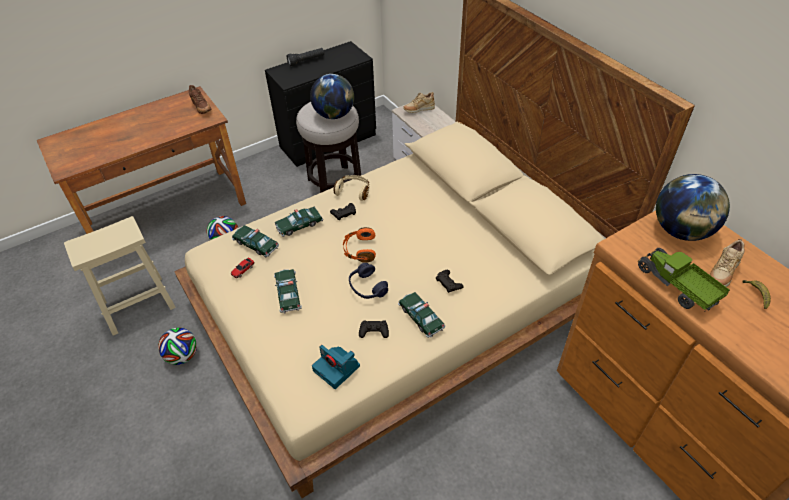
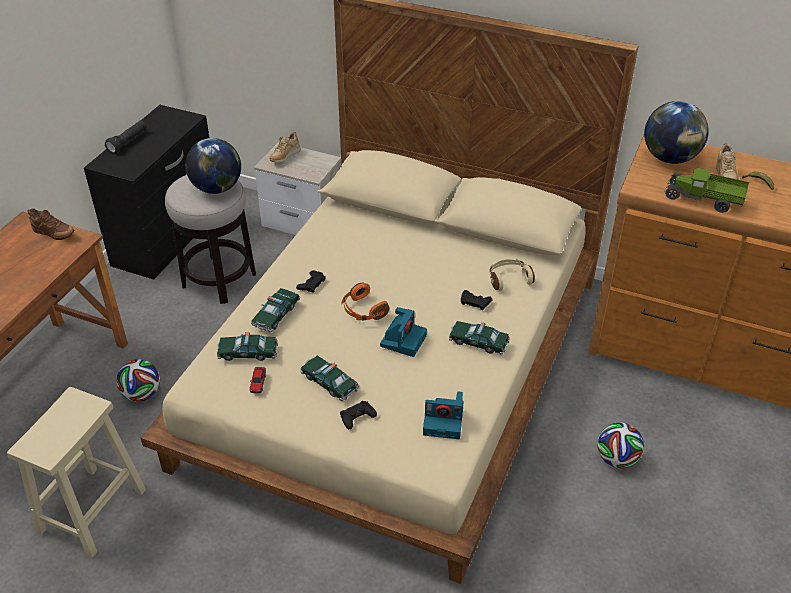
camera: 35 degrees left, 5 degrees down
(182, 356) = (205, 532): football -> football (616, 459)
(353, 191) = (300, 260): beige headphones -> beige headphones (509, 279)
(367, 287) = (403, 340): blue headphones -> camera
(374, 331) = (447, 374): black game controller -> black game controller (357, 417)

